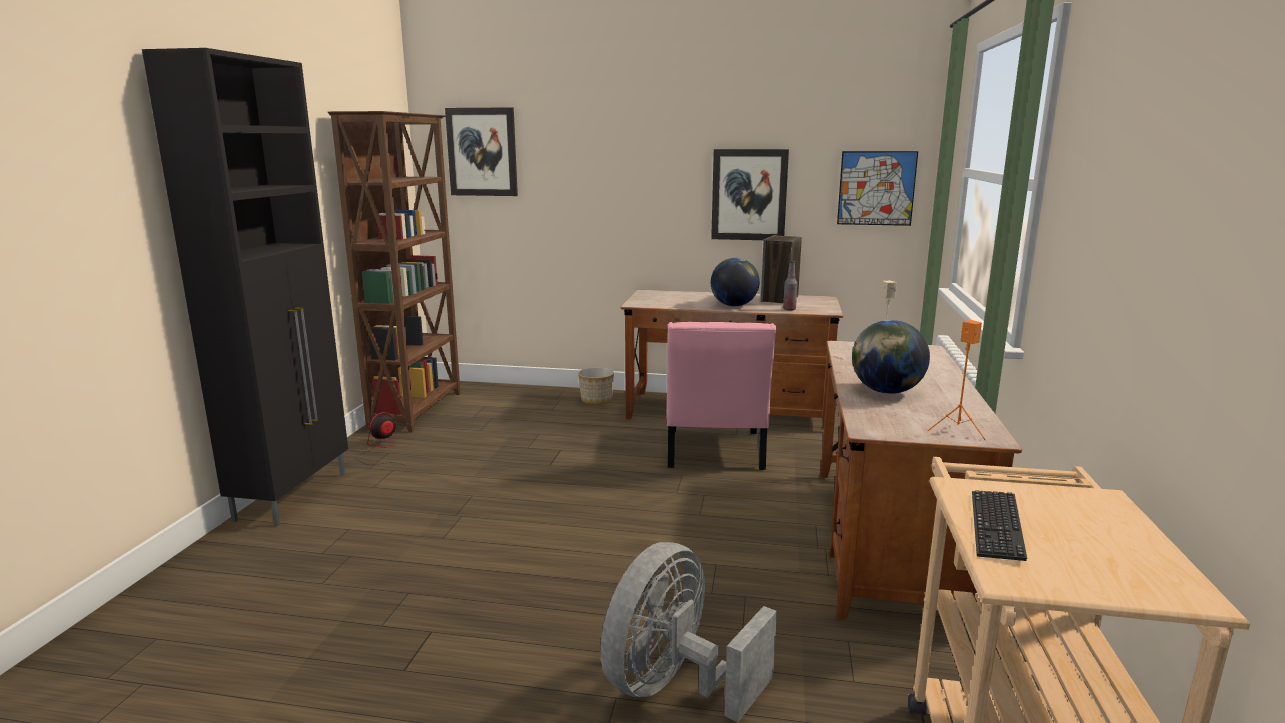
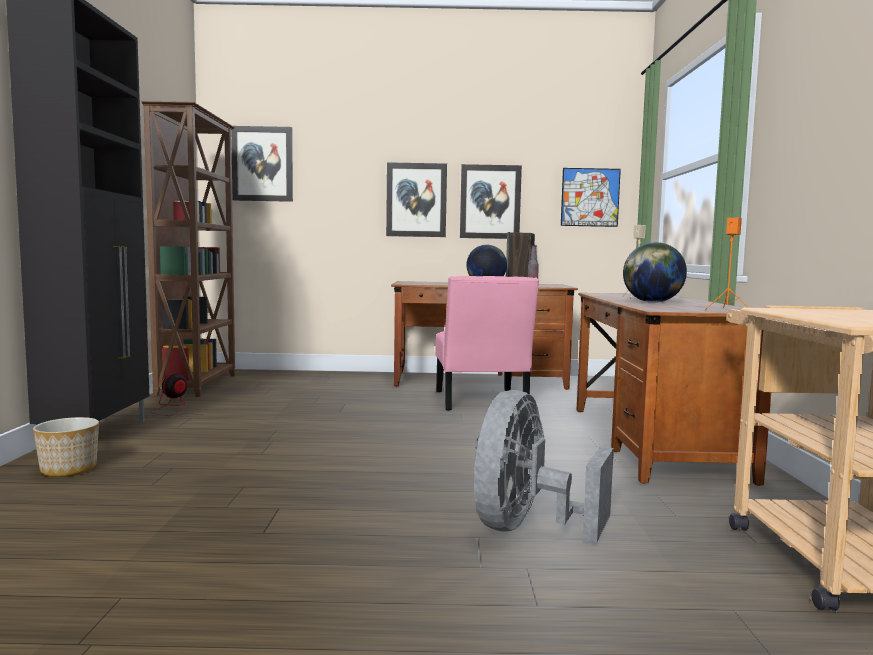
camera: 10 degrees left, 10 degrees down
(597, 400) = (362, 377): planter -> planter (69, 469)
(659, 193) = (416, 200): none -> picture
(996, 526) = (820, 315): keyboard -> none

